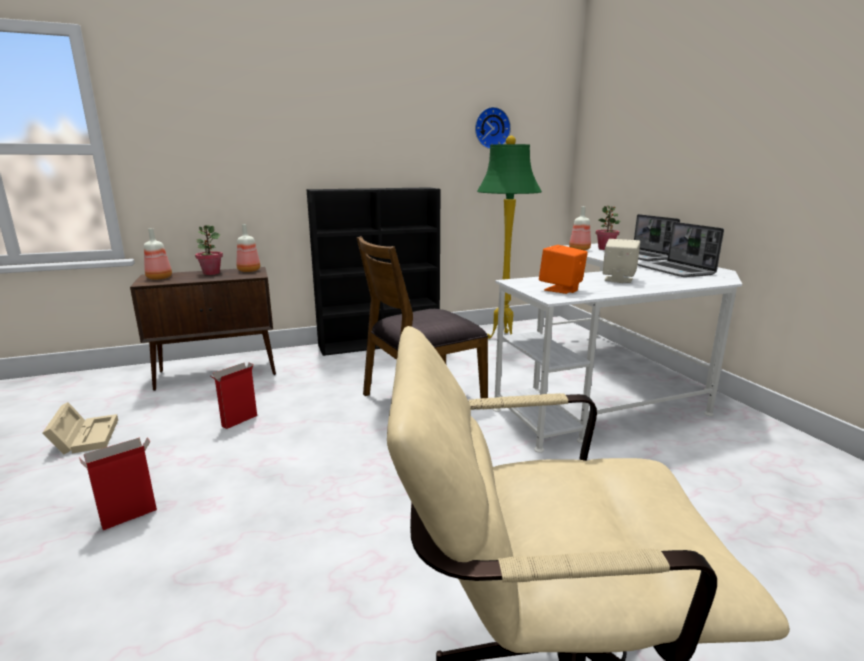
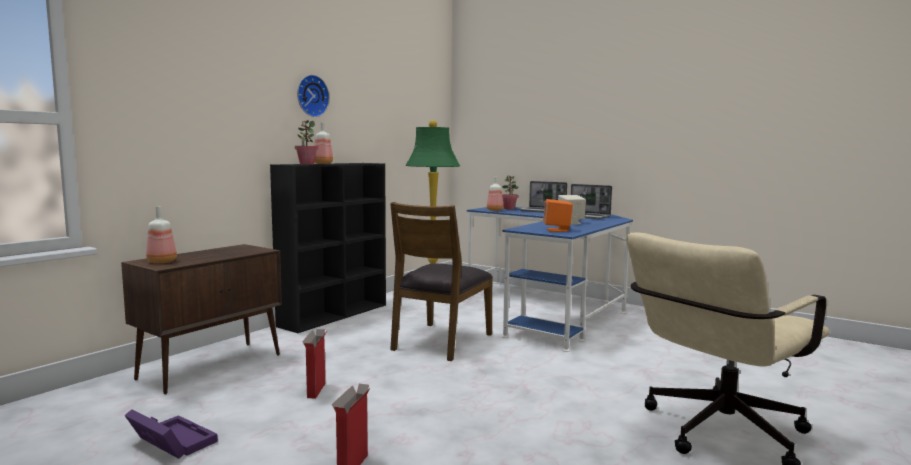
camera: 35 degrees left, 10 degrees down
(85, 436) = (170, 442): beige storage box -> purple storage box
(211, 273) = (207, 253): potted plant -> potted plant (306, 164)
(248, 271) = (240, 248): bottle -> bottle (322, 163)
(491, 128) = (401, 113): wall clock -> wall clock (311, 96)
(609, 384) = (550, 309): white desk -> blue desk

